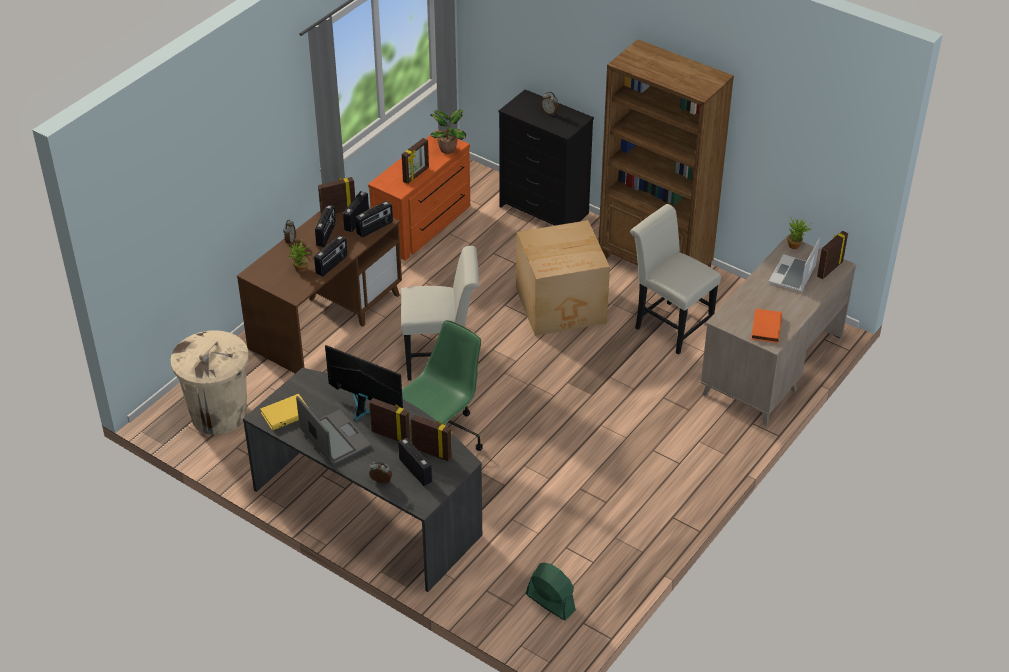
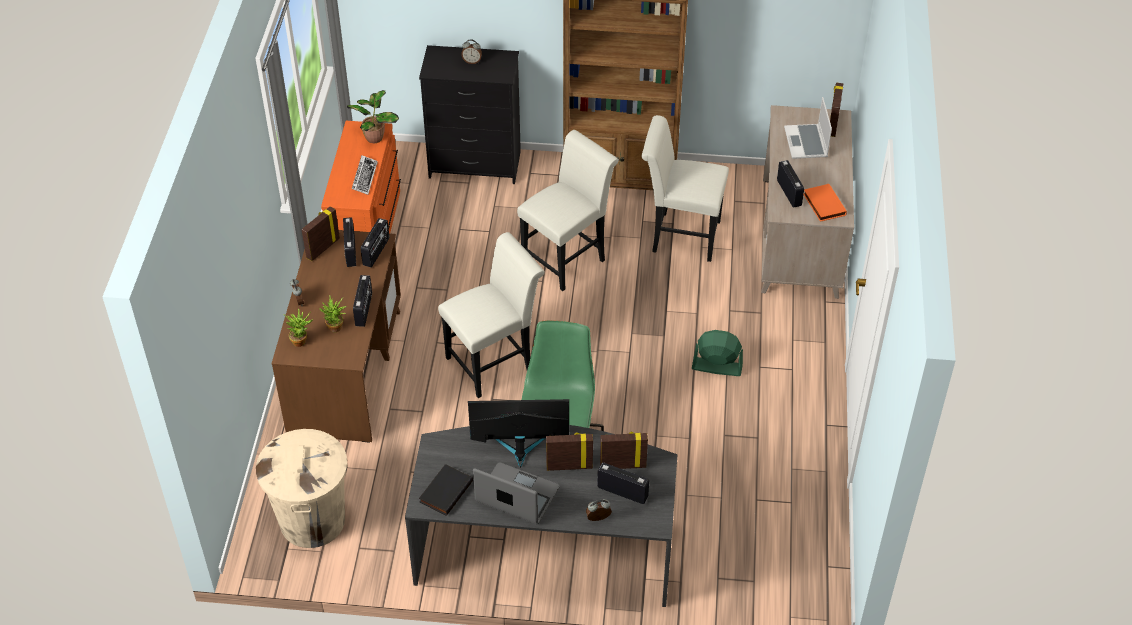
camera: 30 degrees left, 5 degrees up
(285, 413) = (445, 491): yellow book -> black book
(326, 235) = (332, 279): radio -> radio (789, 193)
(416, 175) = (364, 177): picture frame -> keyboard
(550, 602) = (783, 561): green fan -> green fan (716, 366)
(562, 306) = (568, 257): cardboard box -> white chair
(796, 245) = (786, 112): potted plant -> potted plant (301, 340)

